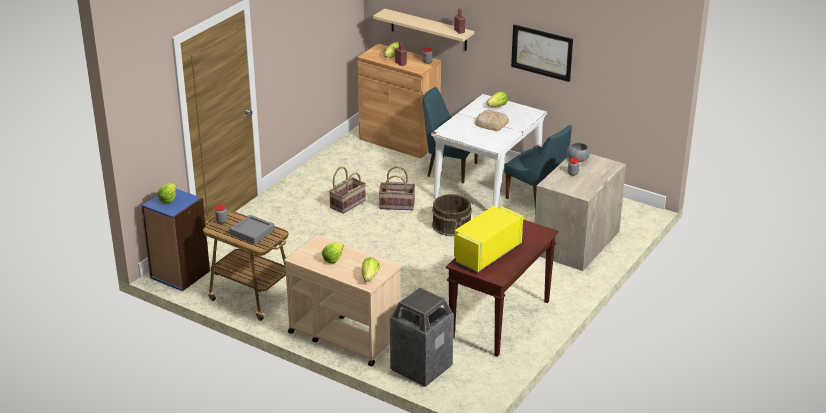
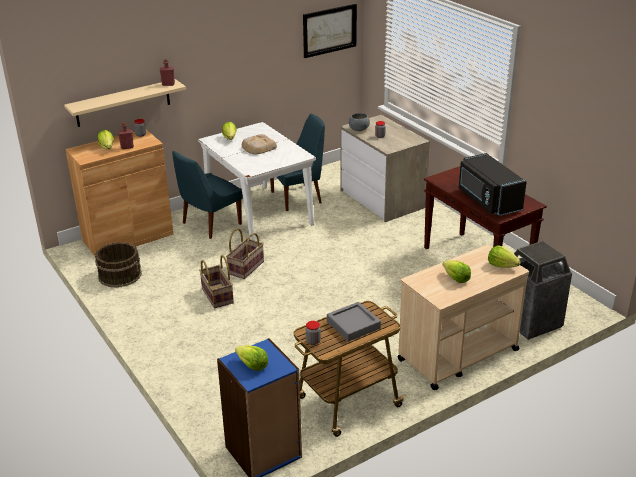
camera: 65 degrees left, 0 degrees up
(452, 225) = (308, 248): brown bucket -> brown bucket (120, 275)
(486, 253) = (487, 200): yellow microwave -> black microwave
(542, 52) = (246, 67): picture -> picture (329, 30)

